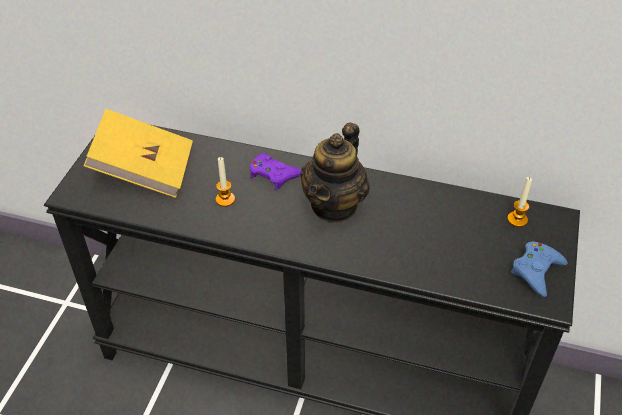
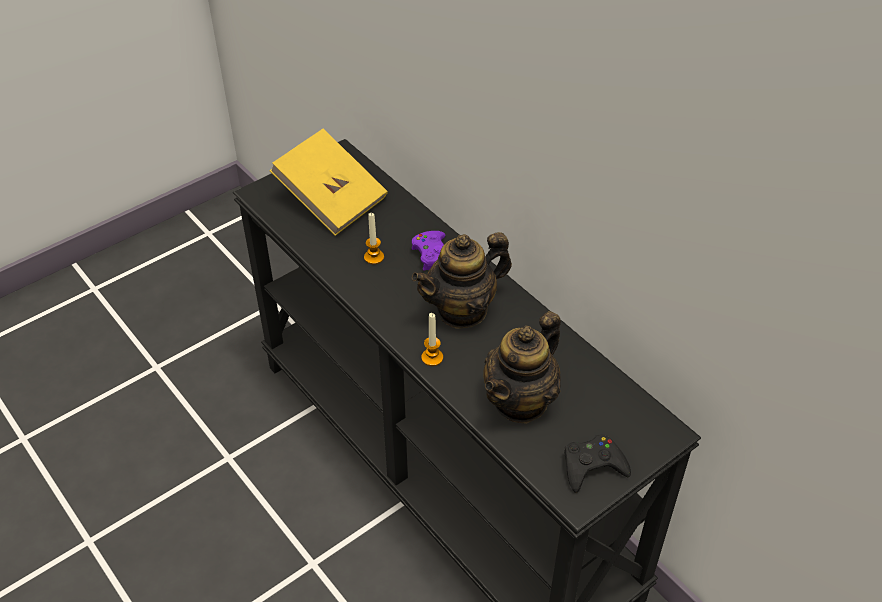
camera: 35 degrees right, 0 degrees up
(443, 251) = (521, 401): none -> teapot
(517, 219) = (623, 411): candle -> candle (432, 357)
(536, 271) = (592, 466): blue game controller -> black game controller

